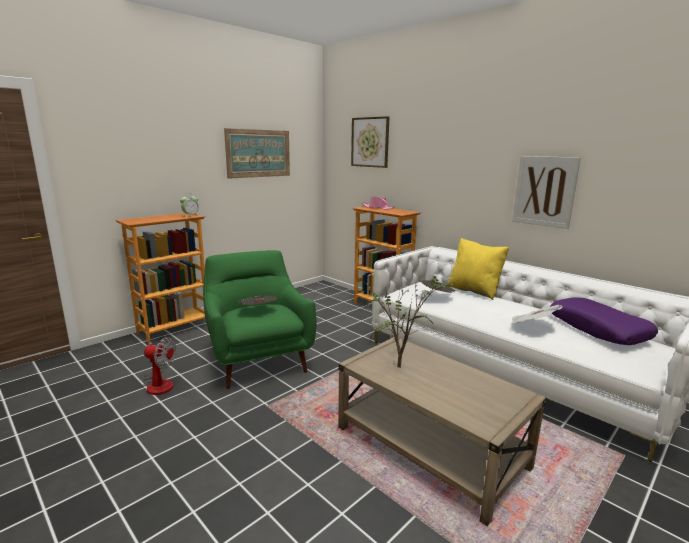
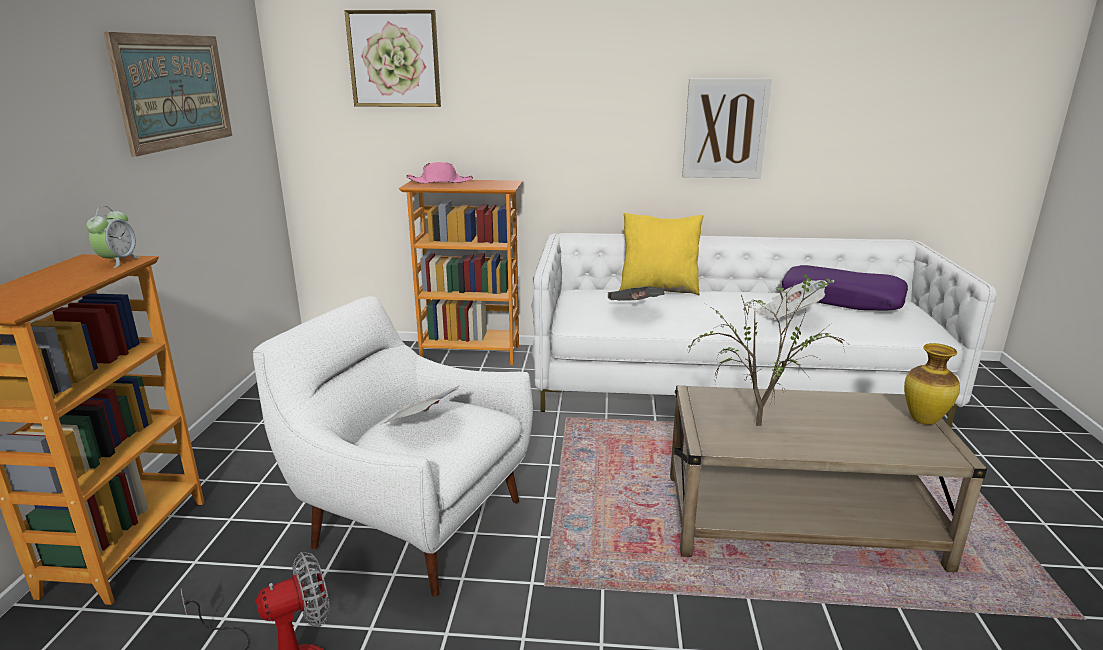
camera: 40 degrees left, 5 degrees up
(258, 360) = (411, 520): green armchair -> white armchair
(510, 407) = (923, 421): none -> vase

